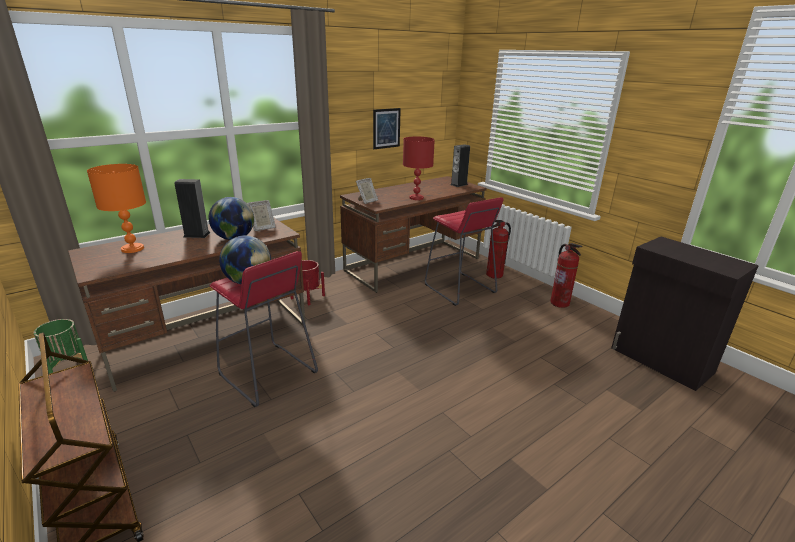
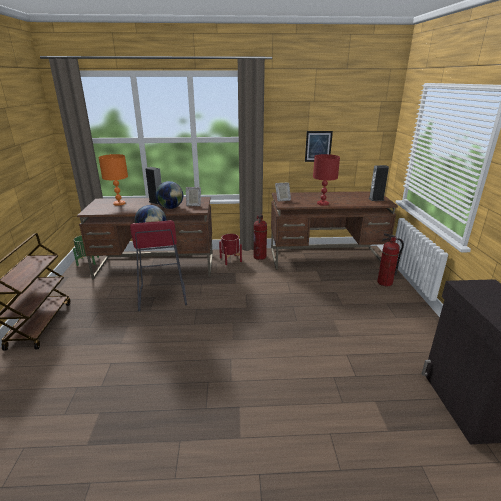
camera: 35 degrees right, 0 degrees up
(459, 289) = (341, 284): red stool -> none
(559, 303) = (419, 322): fire extinguisher -> fire extinguisher (260, 257)

